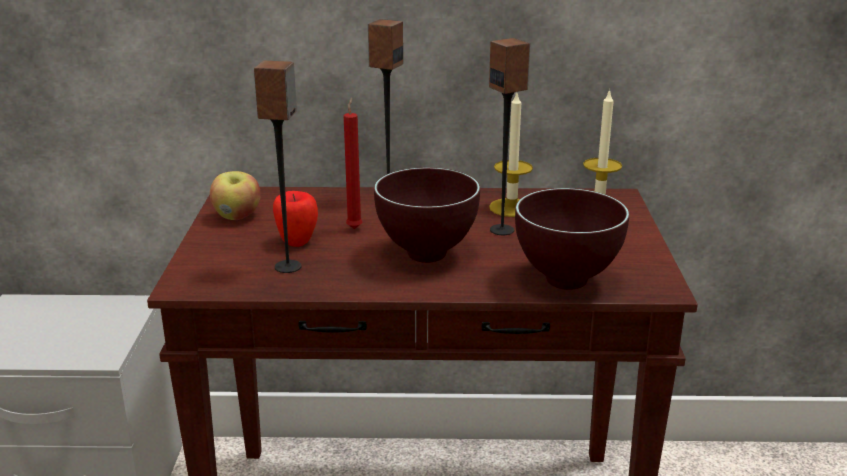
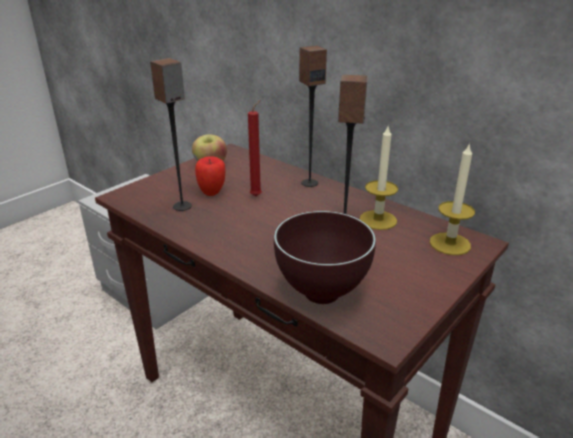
camera: 40 degrees right, 5 degrees up
(424, 256) = (263, 231): brown bowl -> none

